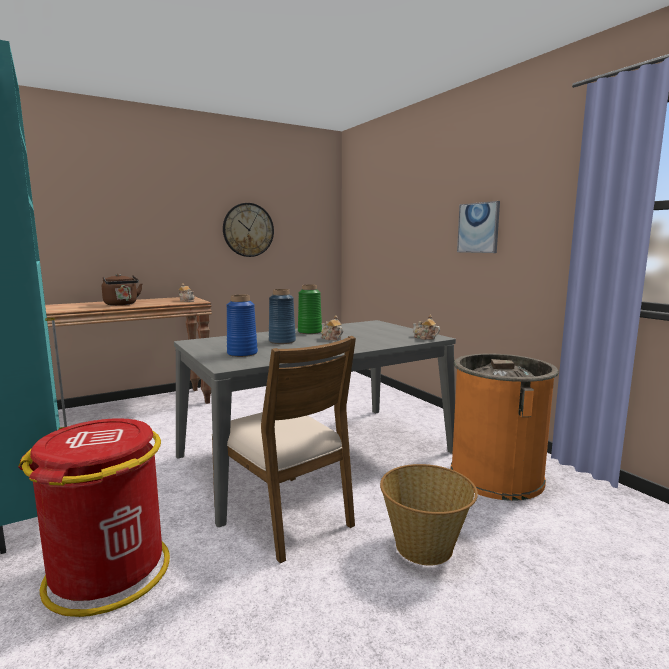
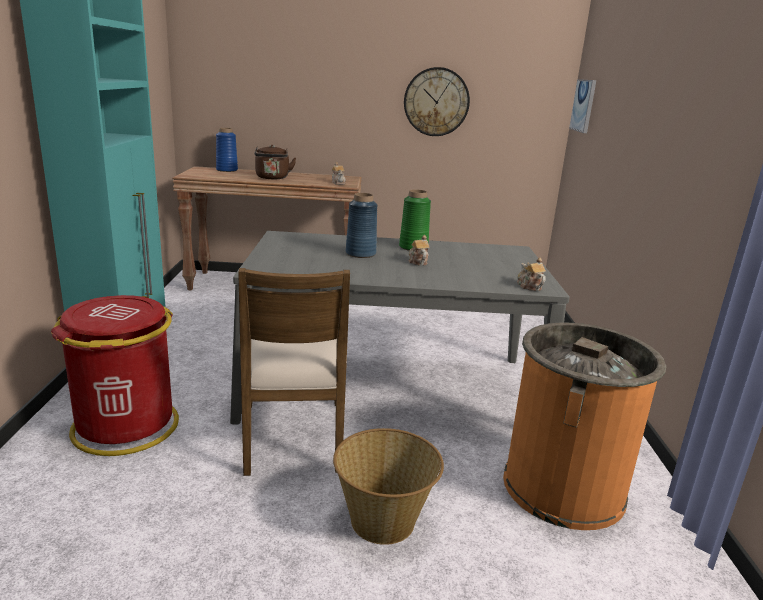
camera: 30 degrees right, 10 degrees up
(242, 353) = (296, 260): blue vase -> blue vase (227, 170)
(478, 228) = (686, 139): picture -> picture (583, 105)

